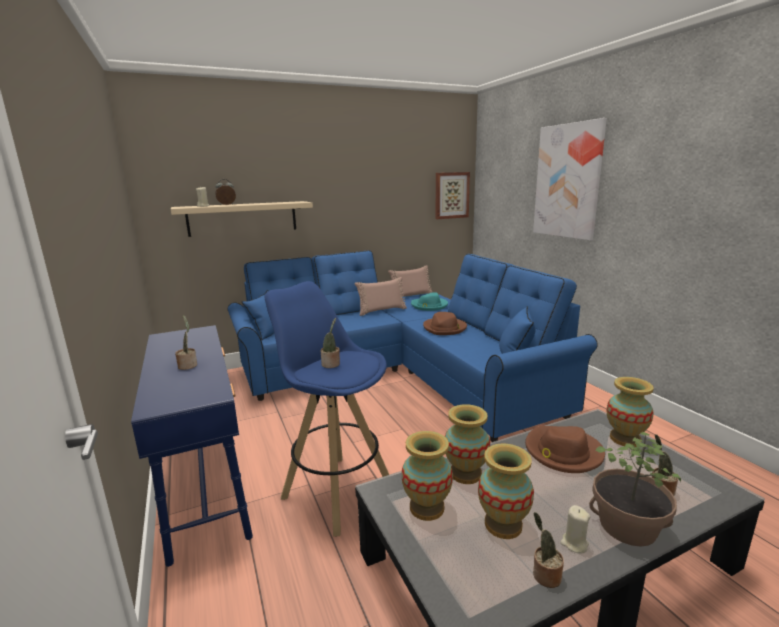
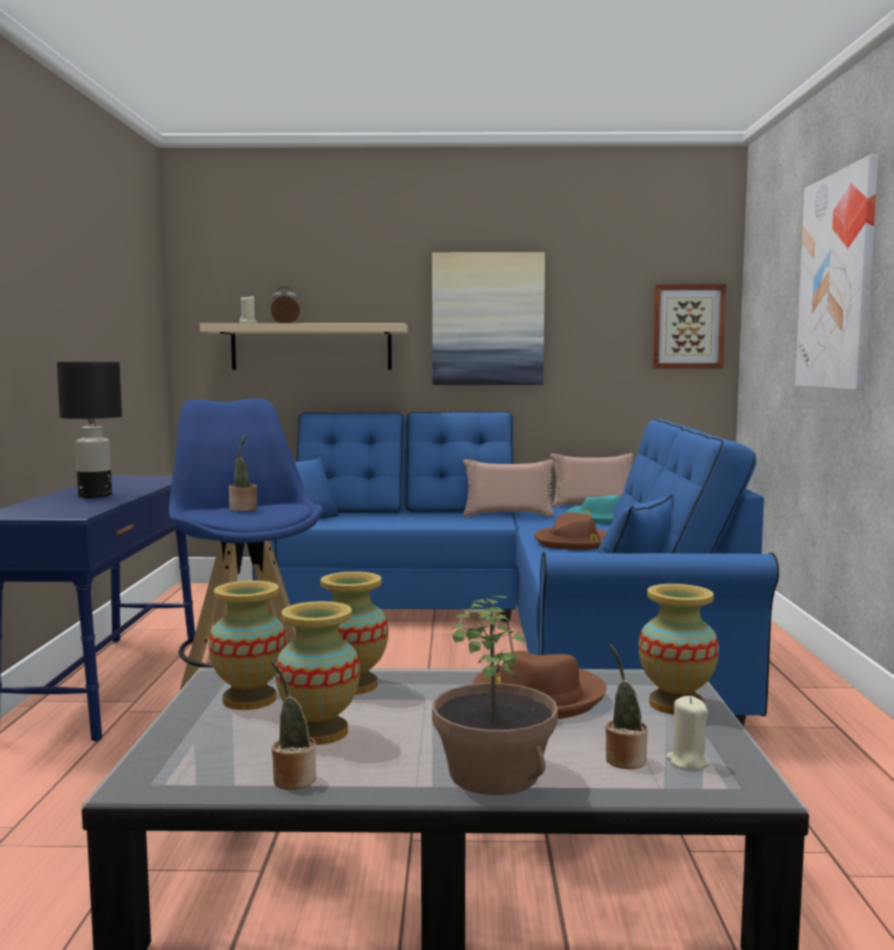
camera: 25 degrees right, 10 degrees down
(188, 365) = (95, 496): potted plant -> black table lamp
(350, 195) = (487, 319): none -> picture
(574, 544) = (383, 768): beige candle -> beige candle (687, 762)

